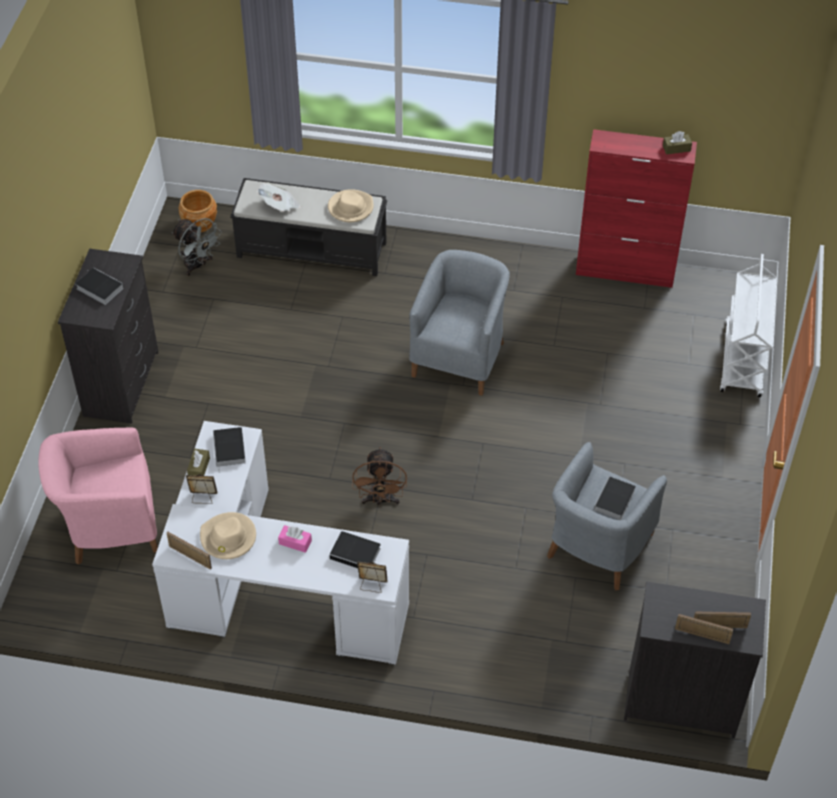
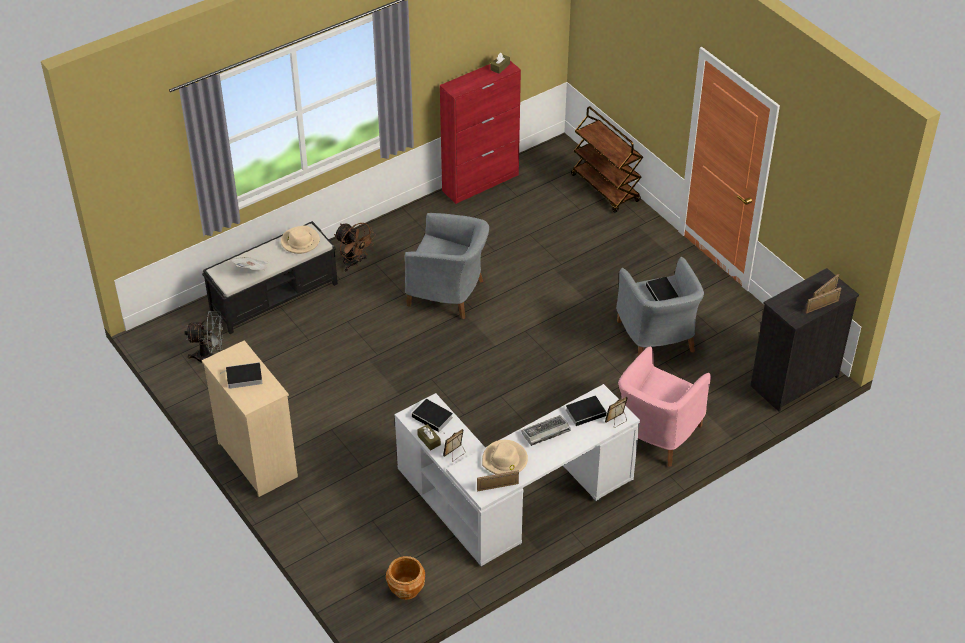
camera: 45 degrees left, 5 degrees down
(108, 526) = (366, 543): pink armchair -> pink armchair (655, 435)
(122, 383) = (257, 459): black dresser -> beige dresser
(200, 223) = (175, 331): brown planter -> brown planter (406, 588)
(295, 542) = (545, 433): pink tissue box -> keyboard
(380, 500) = (509, 403): brown fan -> brown fan (354, 263)
(460, 356) = (449, 293): grey armchair -> grey armchair turned 135 degrees clockwise
(743, 361) = (605, 188): white cart -> brown cart

